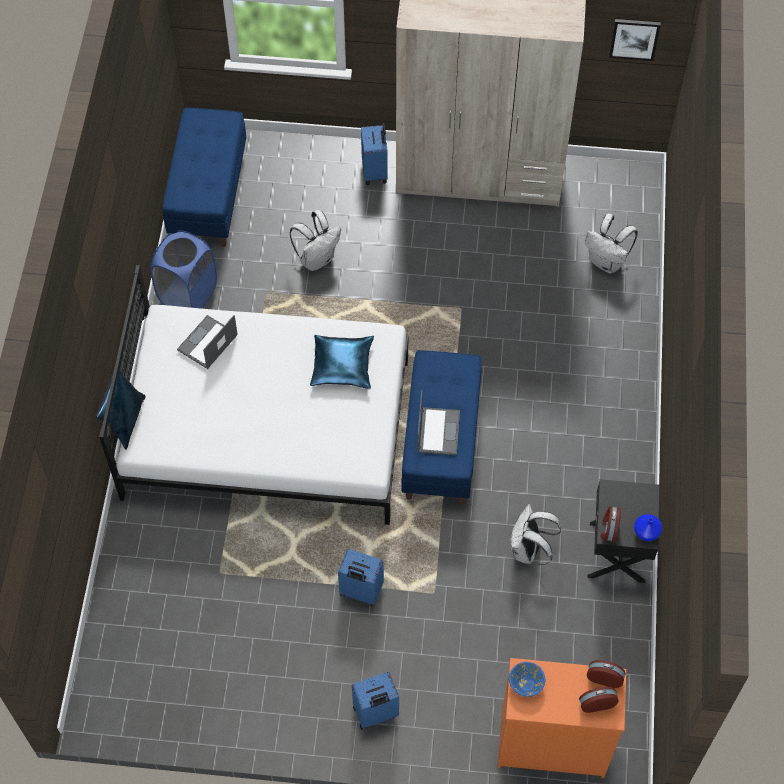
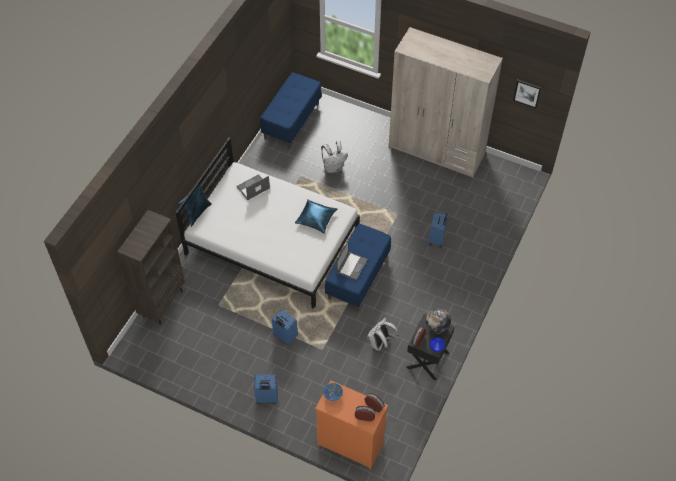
camera: 20 degrees right, 5 degrees down
(118, 603) = (162, 303): none -> brown bookcase
(188, 294) = (260, 166): blue laundry basket -> none
(375, 172) = (382, 133): blue suitcase -> blue suitcase (437, 239)
(607, 262) = (486, 213): white backpack -> none
(632, 495) = (437, 327): none -> globe

